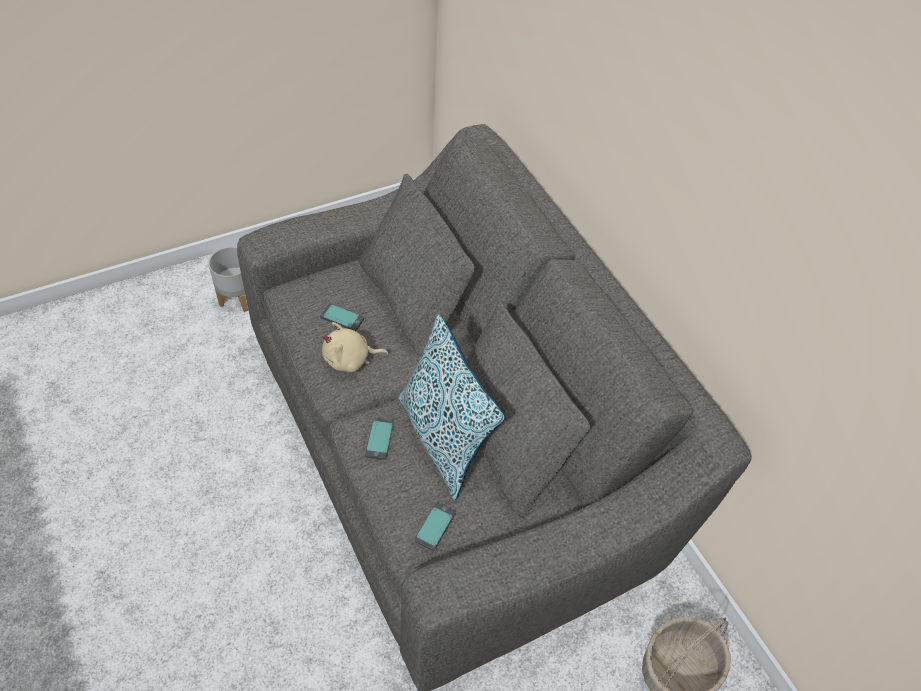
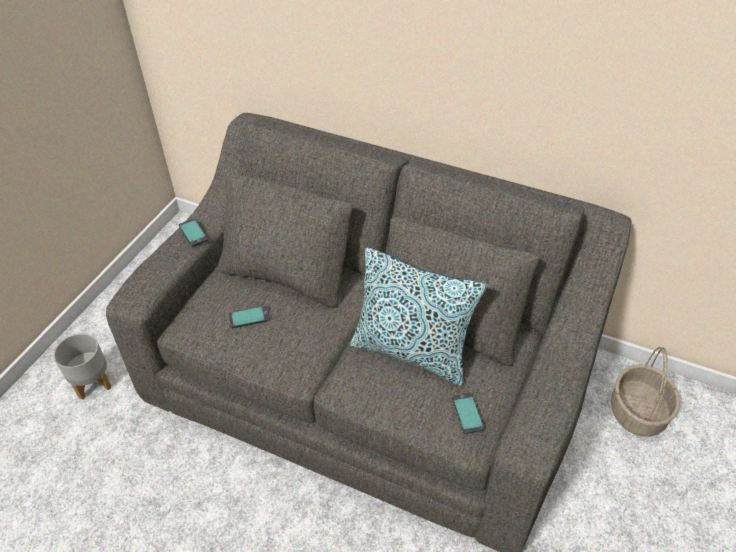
camera: 35 degrees left, 5 degrees down
(350, 359) = (286, 343): beige plush toy -> none
(379, 439) = (367, 383): phone -> phone (193, 233)

